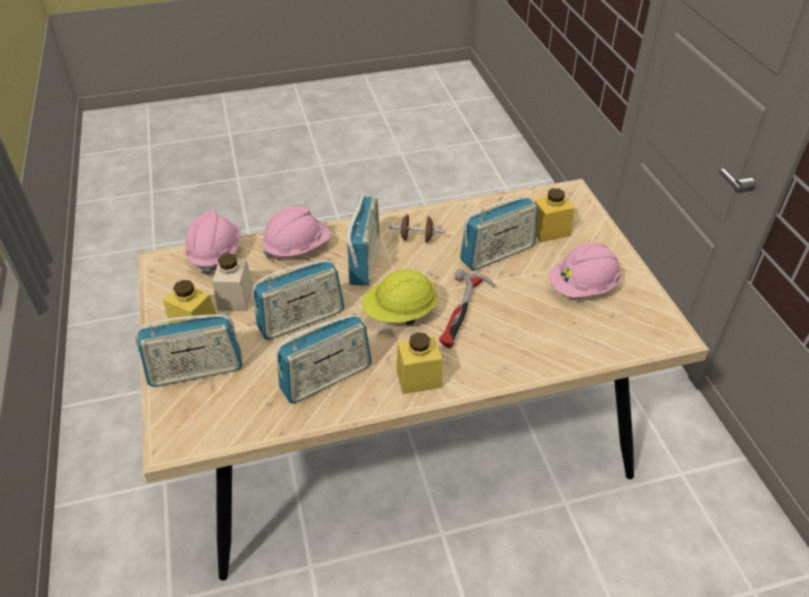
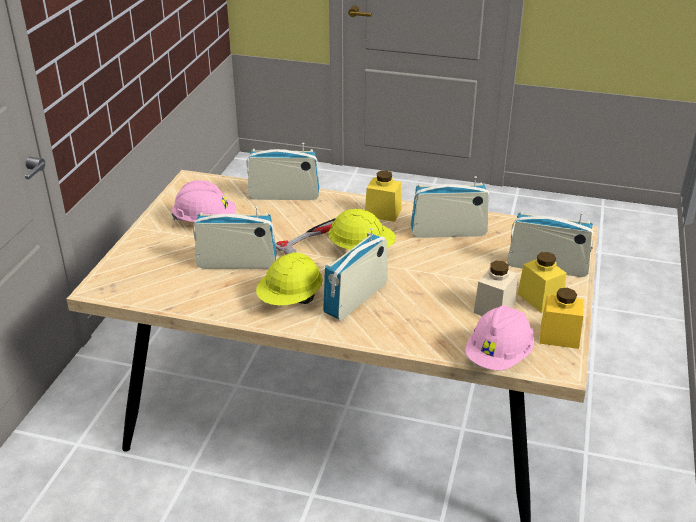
camera: 150 degrees left, 10 degrees down
(297, 248) = (411, 332): pink hard hat -> none
(301, 320) = (444, 272): radio -> radio (284, 195)
(416, 238) = (290, 300): brown dumbbell -> yellow hard hat
(550, 231) = (169, 264): yellow jar -> yellow jar (559, 336)

